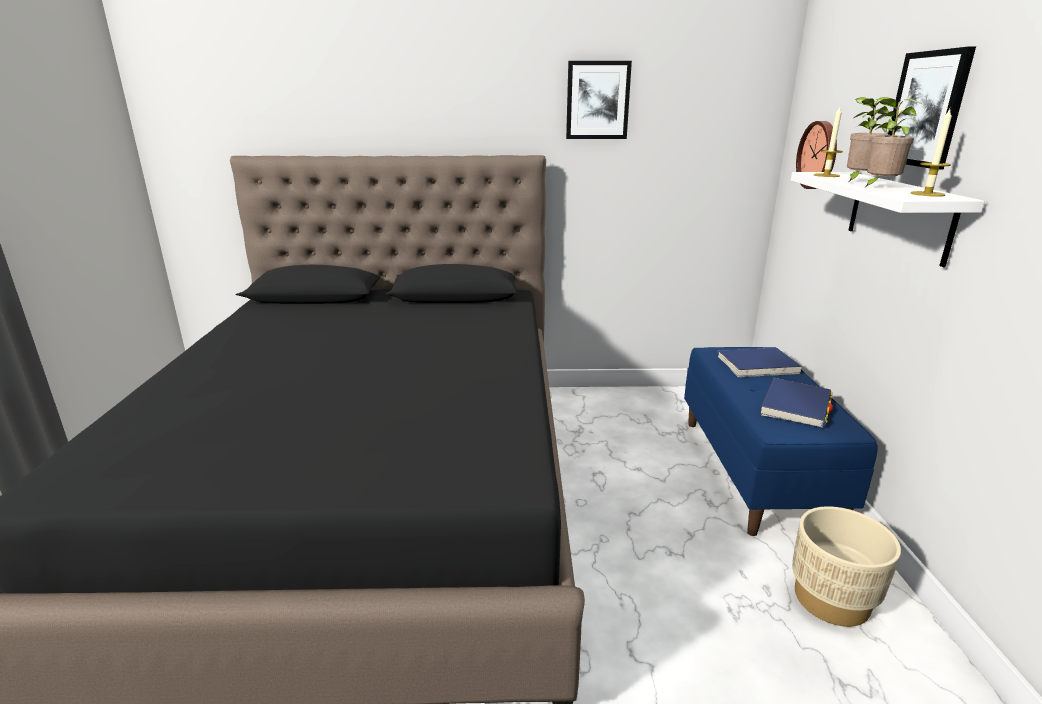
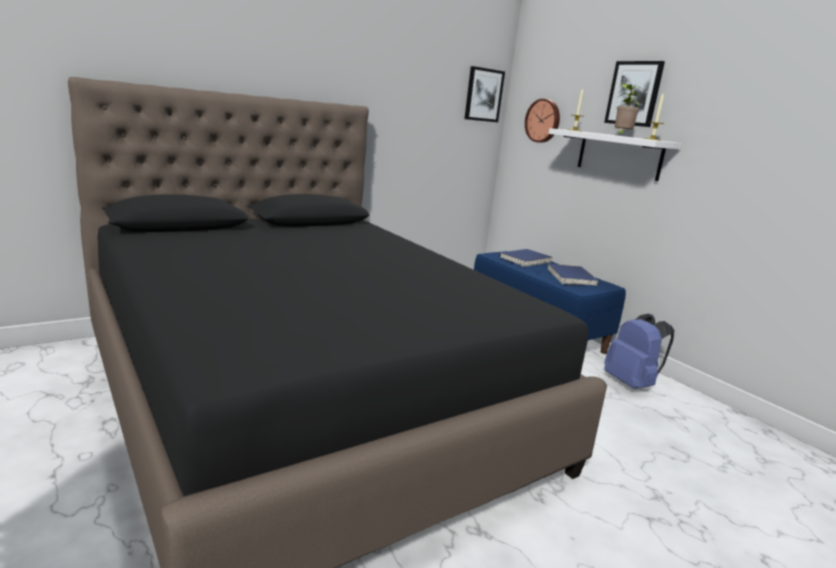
camera: 35 degrees left, 5 degrees down
(597, 100) = (400, 68): picture -> picture (483, 95)
(831, 600) = (631, 384): beige planter -> blue backpack
(858, 181) = (600, 133): potted plant -> none

